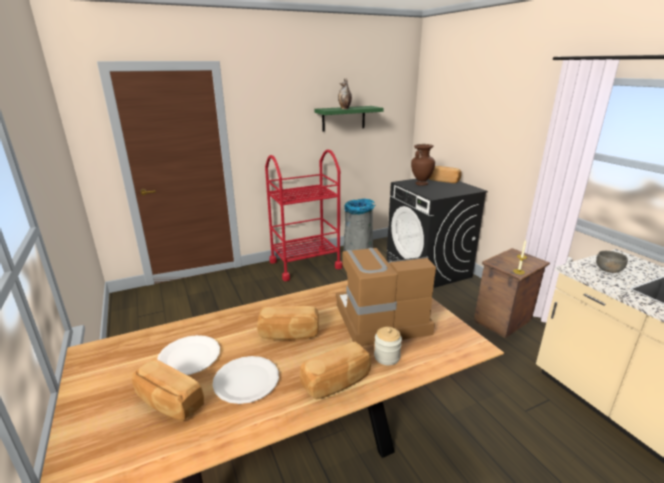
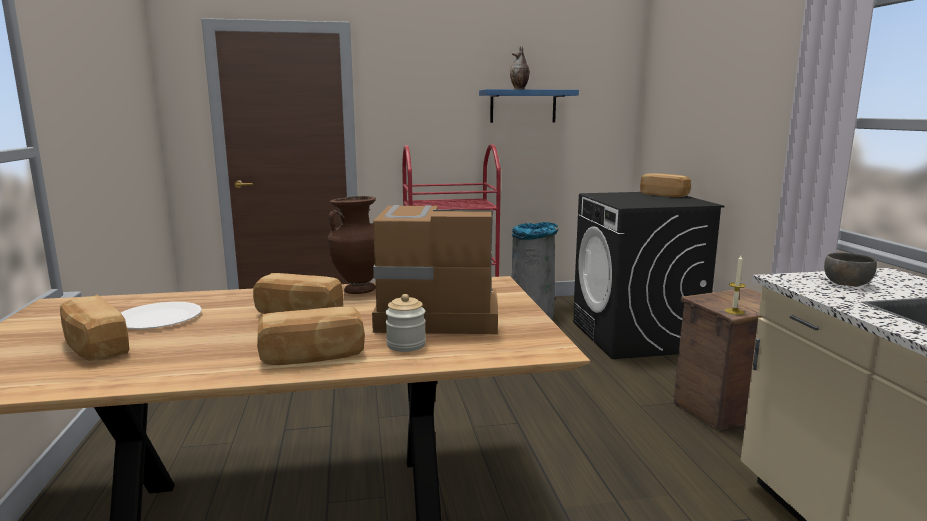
camera: 15 degrees right, 10 degrees down
(246, 381) = (201, 343): white plate -> none
(343, 118) = (523, 106): green shelf -> blue shelf
(421, 184) = (623, 196): brown vase -> brown vase (358, 290)

